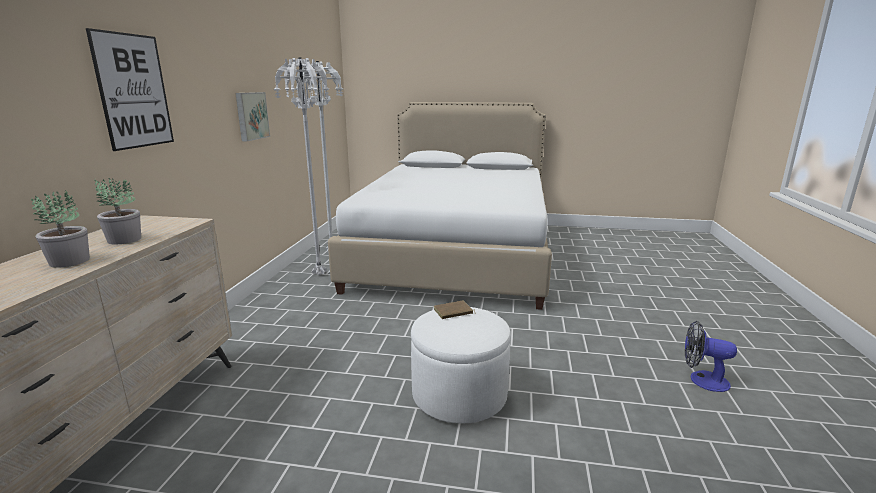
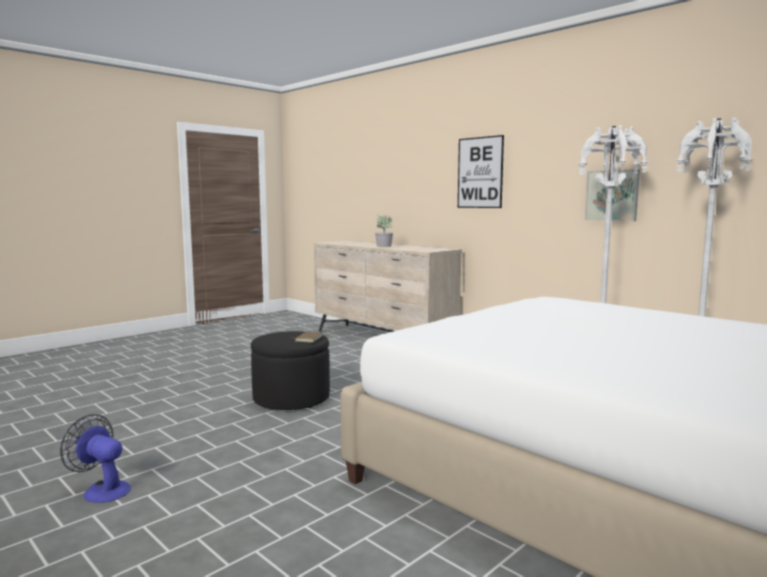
camera: 125 degrees right, 10 degrees down
(124, 240) = (407, 248): potted plant -> none
(459, 394) = (291, 398): white ottoman -> black ottoman
(702, 380) = (101, 490): fan -> fan turned 120 degrees counterclockwise

